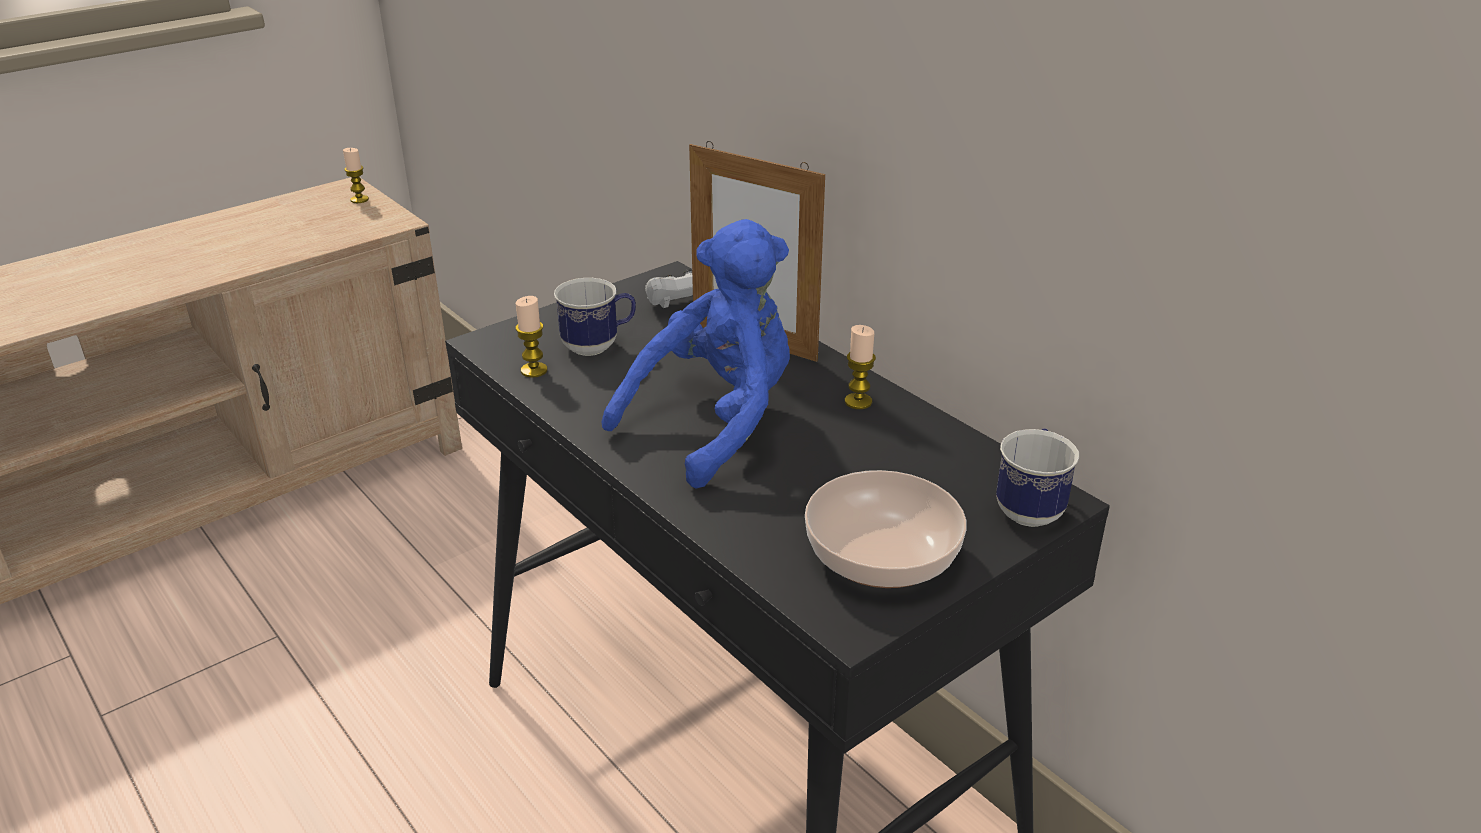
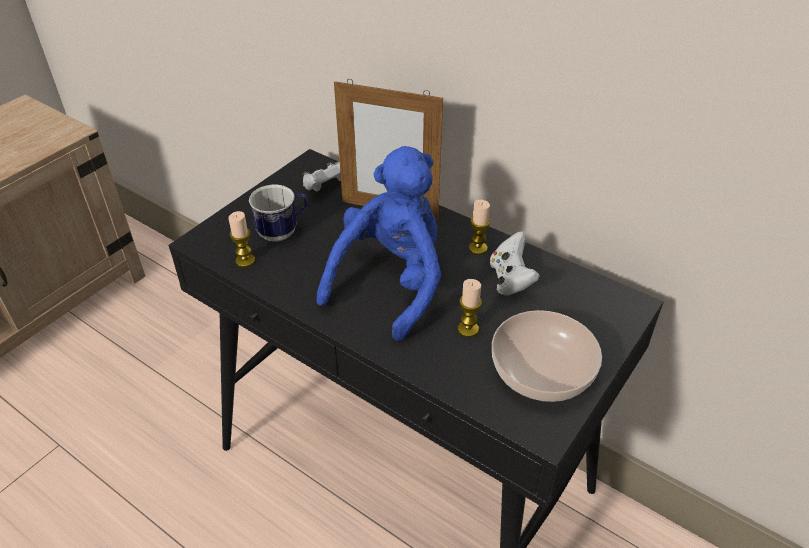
camera: 15 degrees left, 10 degrees up
(359, 199) = (35, 116): candle -> candle (468, 329)
(888, 444) = (510, 279): none -> white game controller
(1030, 507) = (617, 313): mug -> none

